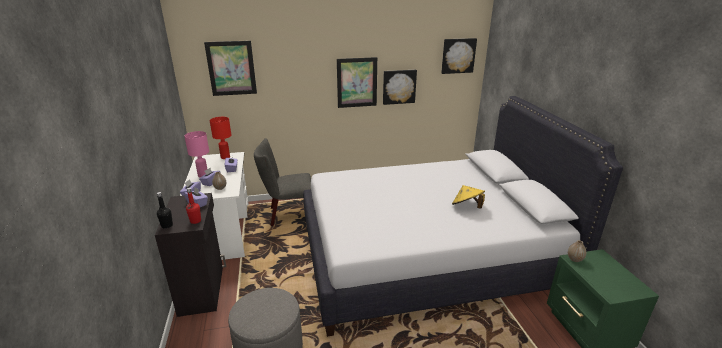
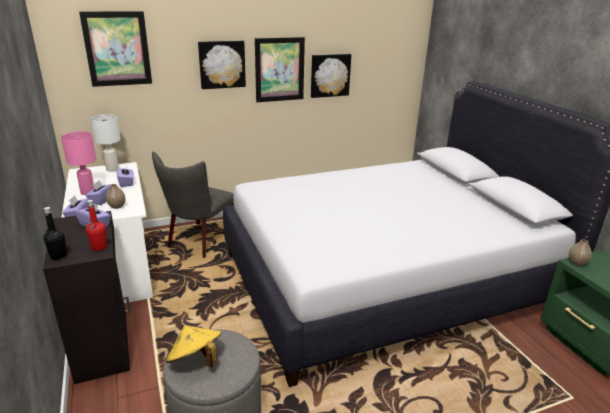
camera: 10 degrees left, 0 degrees up
(225, 157) = (112, 169): red table lamp -> white table lamp
(288, 215) = (199, 242): grey chair -> grey chair turned 45 degrees counterclockwise
(458, 55) = (398, 37): picture -> picture (222, 64)
(467, 207) = (440, 211): yellow hat -> yellow hat (195, 360)

